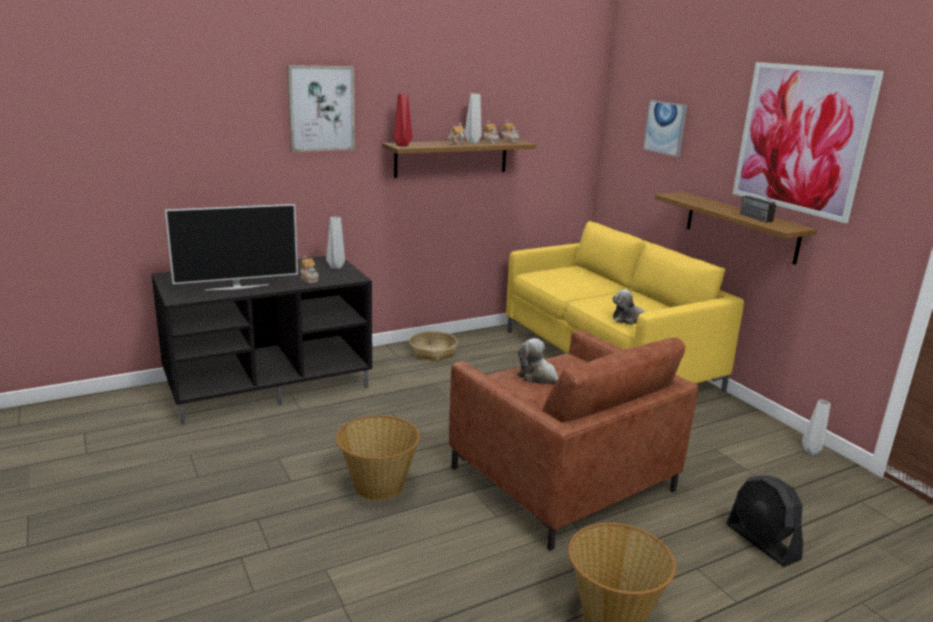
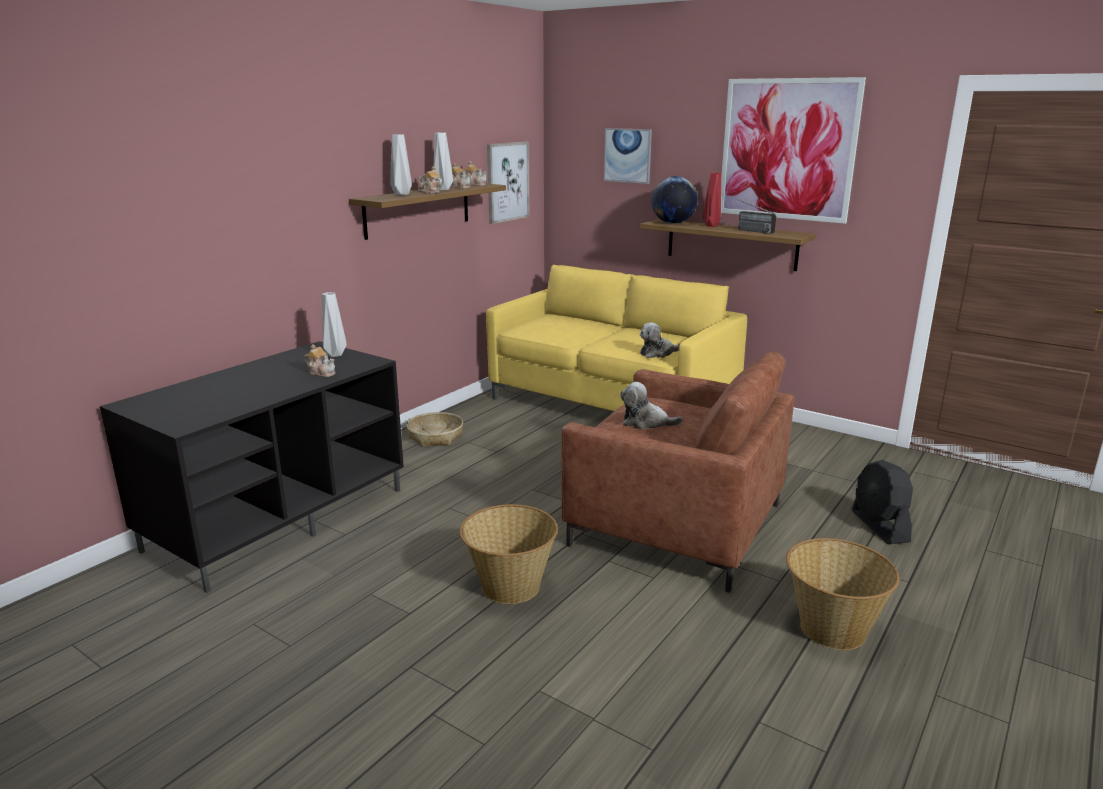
camera: 25 degrees left, 0 degrees up
(237, 287) = (243, 398): television -> none
(321, 108) = (280, 161): picture -> picture (507, 182)
(401, 145) = (378, 198): red vase -> red vase (711, 226)
(687, 198) = (673, 223): none -> globe
(762, 542) = (879, 526): black fan -> black fan turned 45 degrees clockwise
(812, 451) = (844, 441): grey vase -> grey vase (402, 194)

